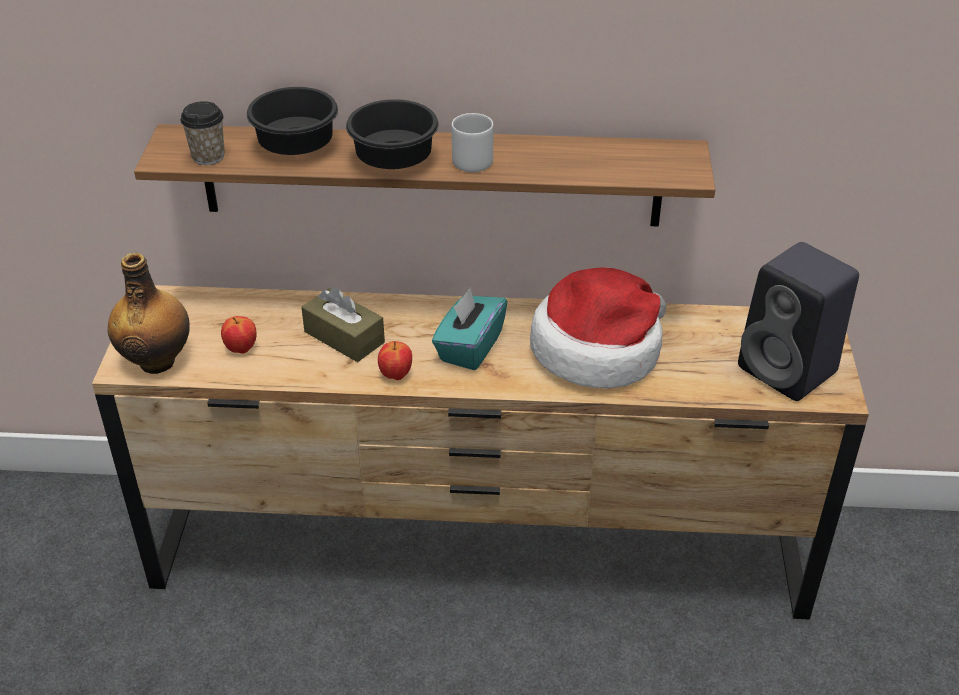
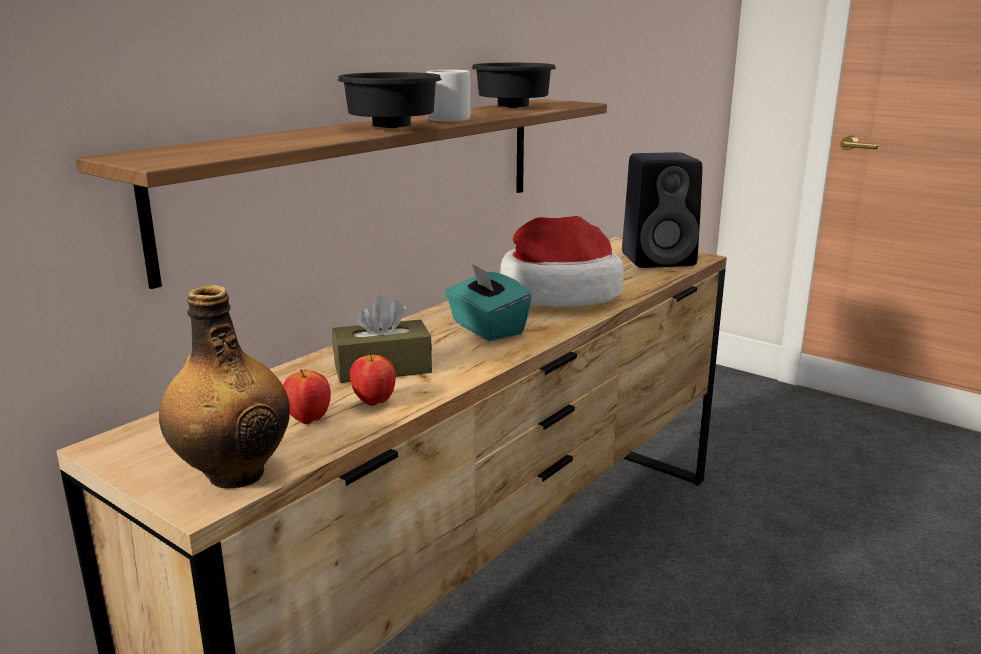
camera: 55 degrees left, 20 degrees down
(208, 157) = (212, 153): cup -> none
(295, 145) = (281, 137): black bowl -> black bowl (510, 107)
(396, 375) = (478, 363): apple -> apple (374, 402)

